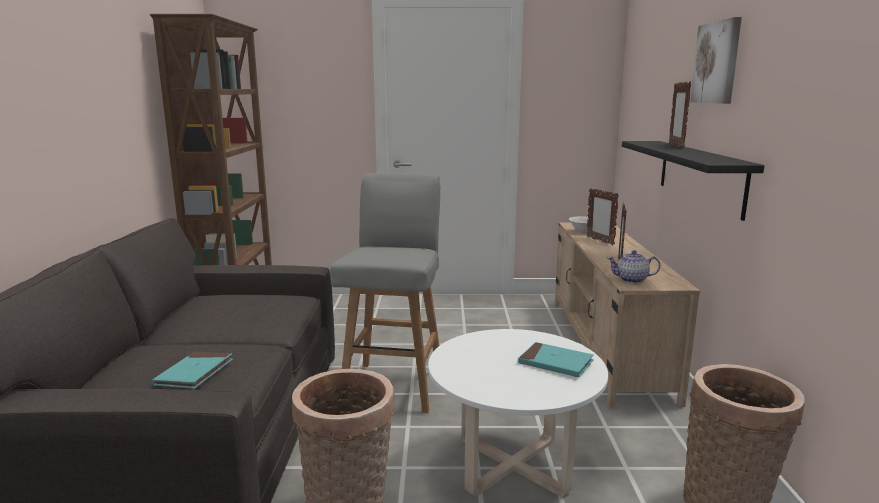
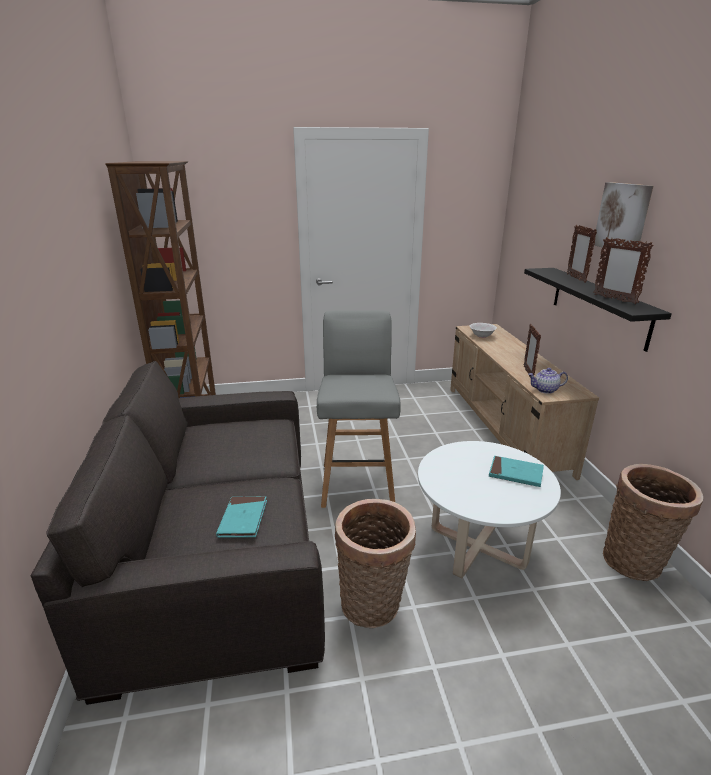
camera: 10 degrees left, 10 degrees up
(600, 241) = (499, 346): picture frame -> picture frame (614, 299)

